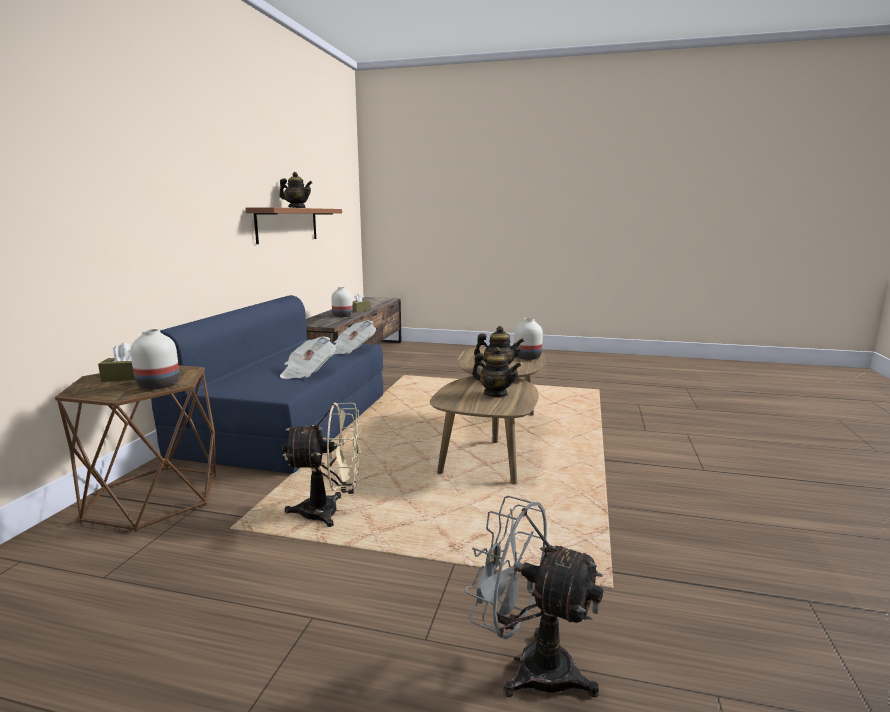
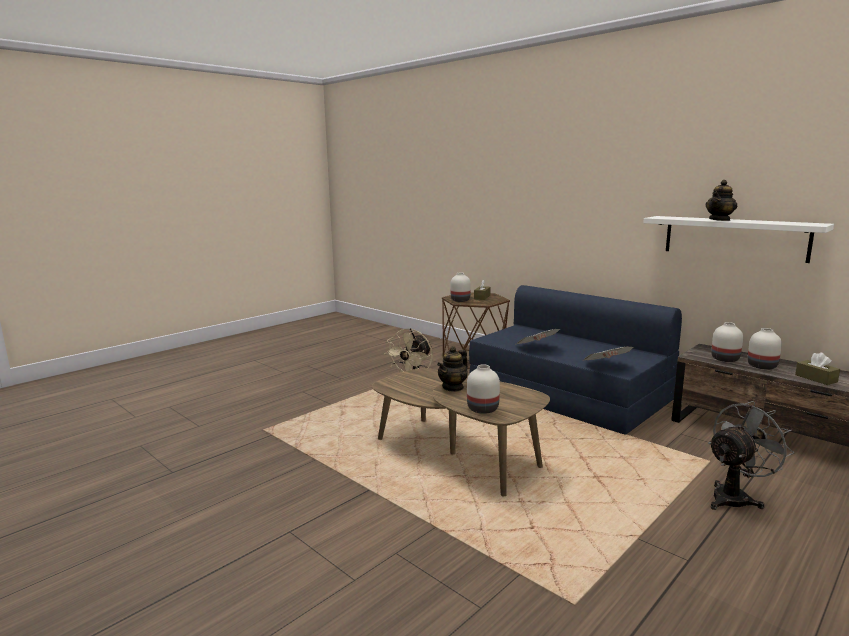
camera: 120 degrees right, 0 degrees up
(287, 225) = (734, 238): brown shelf -> white shelf
(332, 321) = (724, 359): none -> white vase
(495, 394) = (420, 387): teapot -> none
(530, 666) = (263, 403): grey fan -> grey fan (735, 497)

